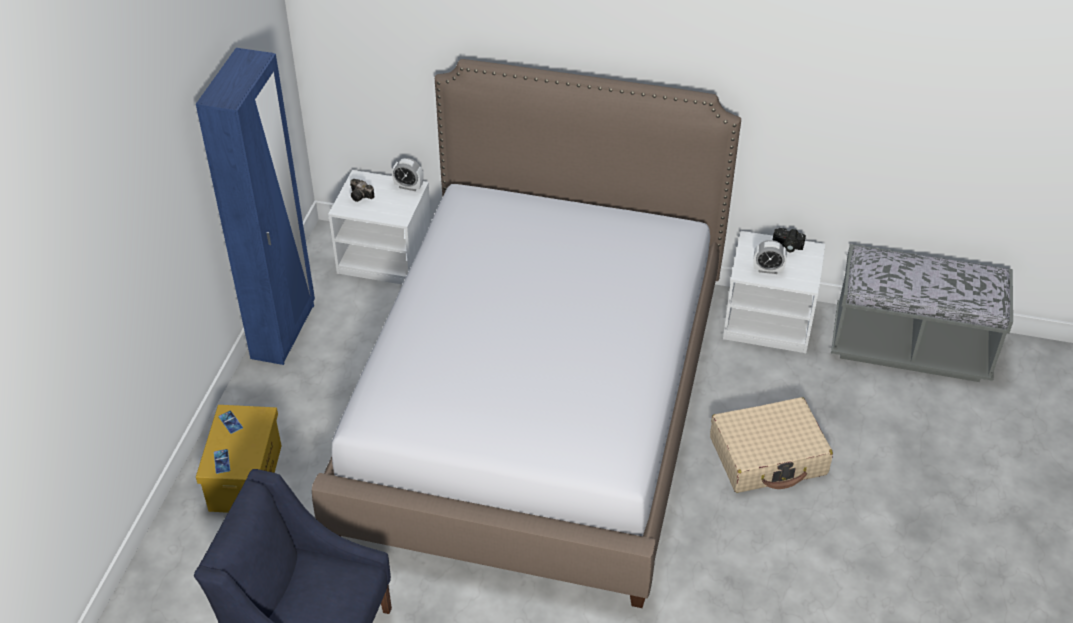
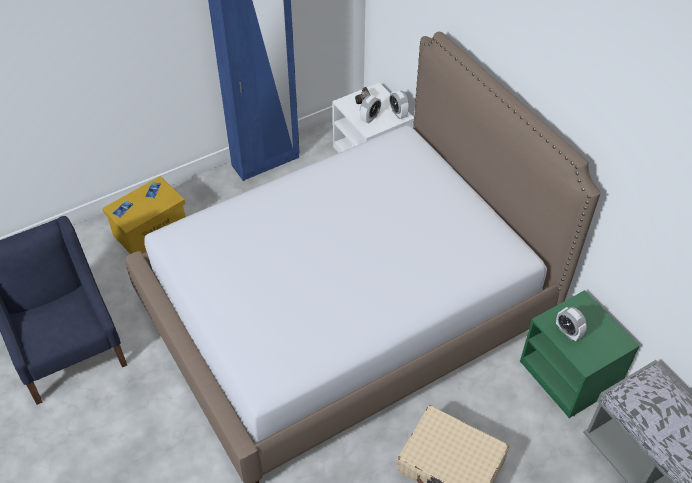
camera: 45 degrees right, 5 degrees up
(387, 207) = (370, 118): none -> alarm clock
(769, 321) = (570, 375): white nightstand -> green nightstand
(787, 246) = (605, 326): camera -> none

